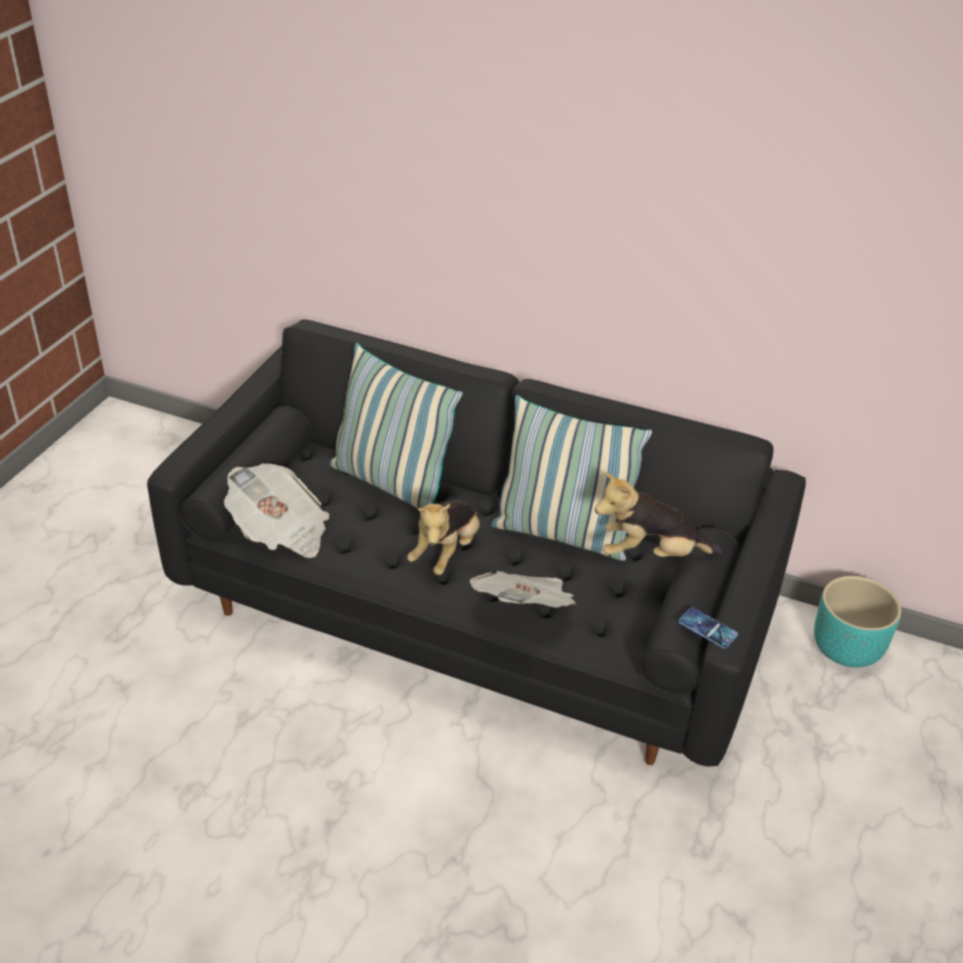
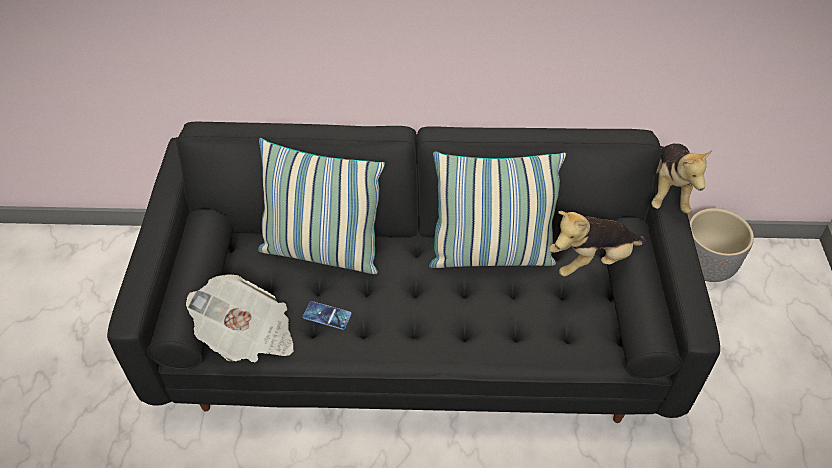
camera: 20 degrees left, 10 degrees up
(446, 552) = (405, 306): plush toy -> plush toy (666, 191)
(525, 609) = (499, 340): newspaper -> none
(707, 628) = (677, 319): phone -> phone (327, 315)
(847, 649) = (706, 265): turquoise planter -> grey planter

